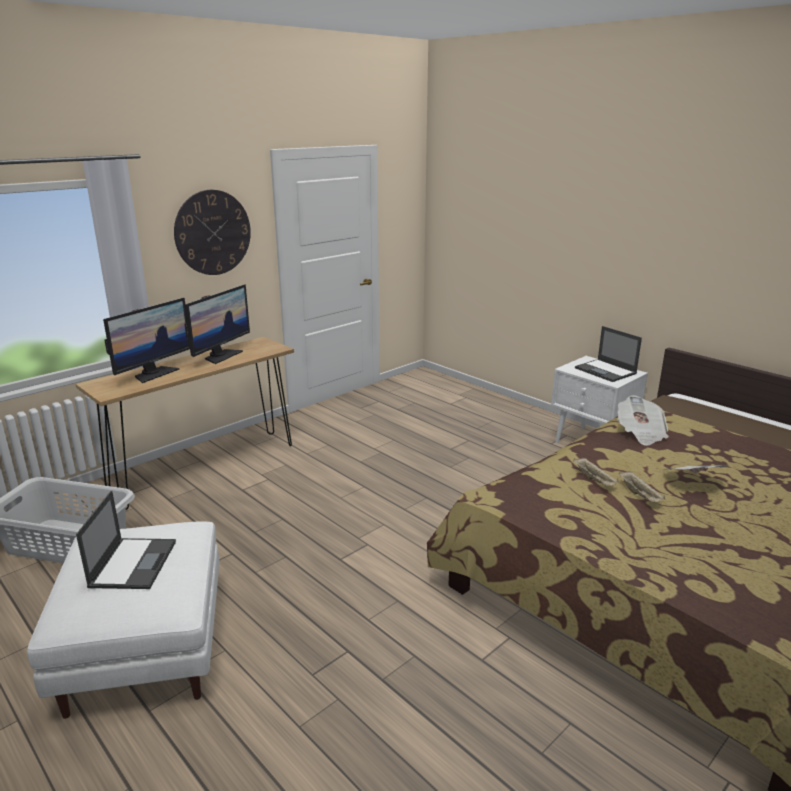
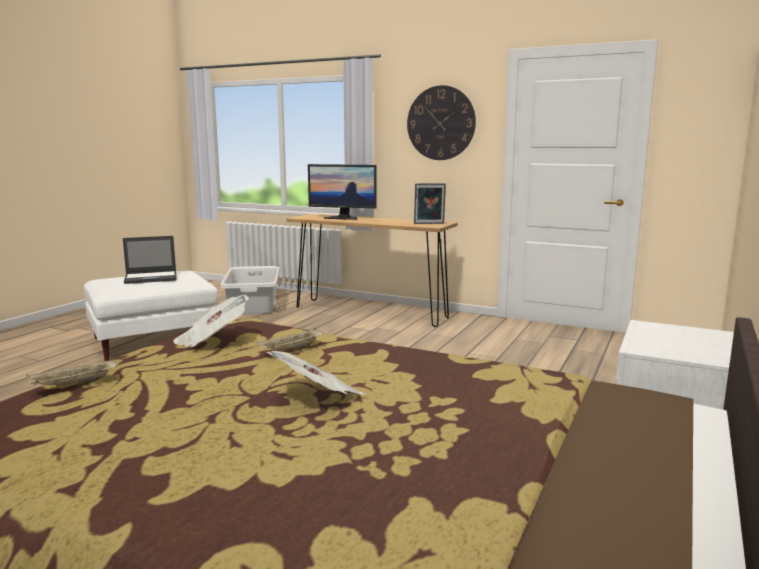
camera: 70 degrees right, 10 degrees down
(221, 356) = (396, 221): monitor -> none
(260, 347) = (429, 224): none -> picture frame
(606, 371) = (683, 343): laptop -> none
(640, 433) = (459, 370): newspaper -> newspaper (212, 340)
(640, 495) = (261, 370): beige tray -> beige tray (74, 386)

